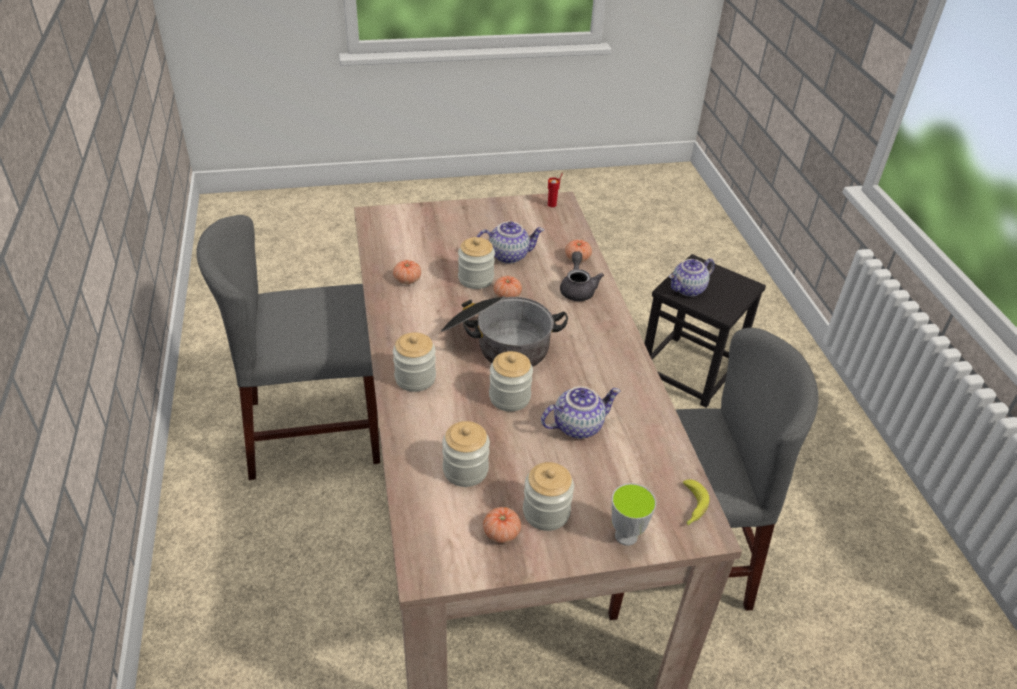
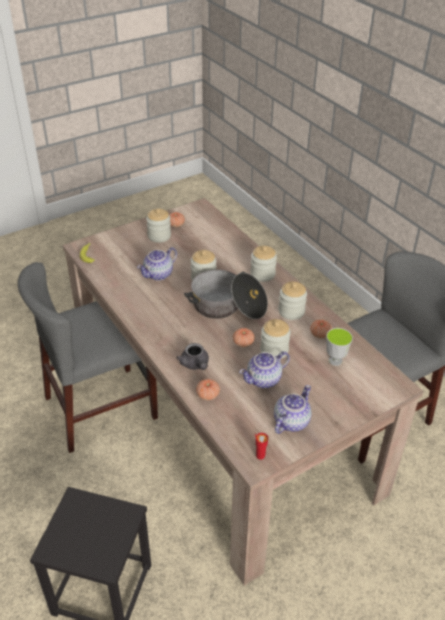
camera: 160 degrees right, 0 degrees up
(465, 470) = (206, 242): jar -> jar (291, 311)
(626, 536) = (118, 237): cup -> cup (335, 360)
(688, 290) = (111, 520): teapot -> teapot (290, 421)

